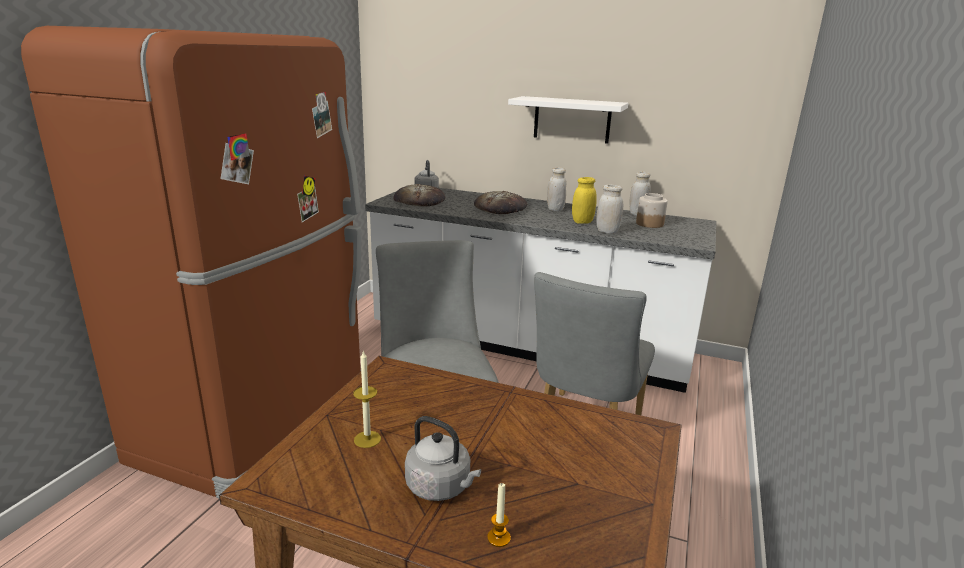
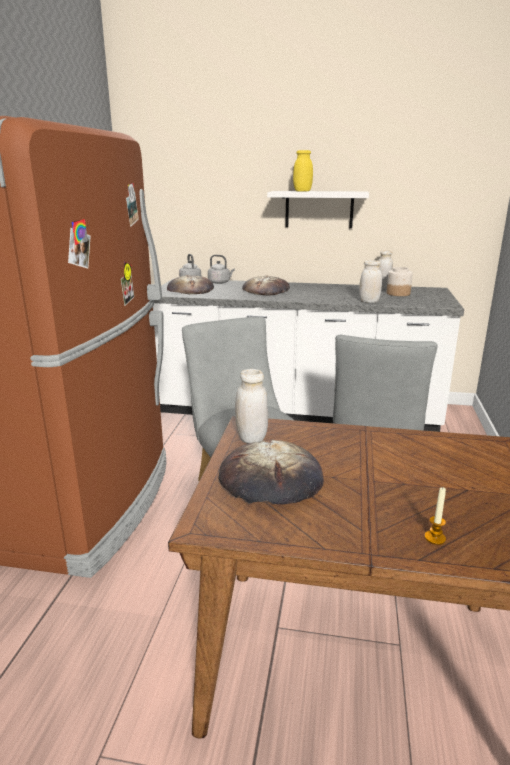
camera: 10 degrees left, 0 degrees up
(367, 439) = (270, 480): candle -> bread
(441, 487) = (360, 508): grey kettle -> grey kettle (220, 282)
(555, 209) = (313, 288): white jar -> white jar (251, 438)
(582, 222) = (343, 296): yellow jar -> yellow jar (302, 191)

